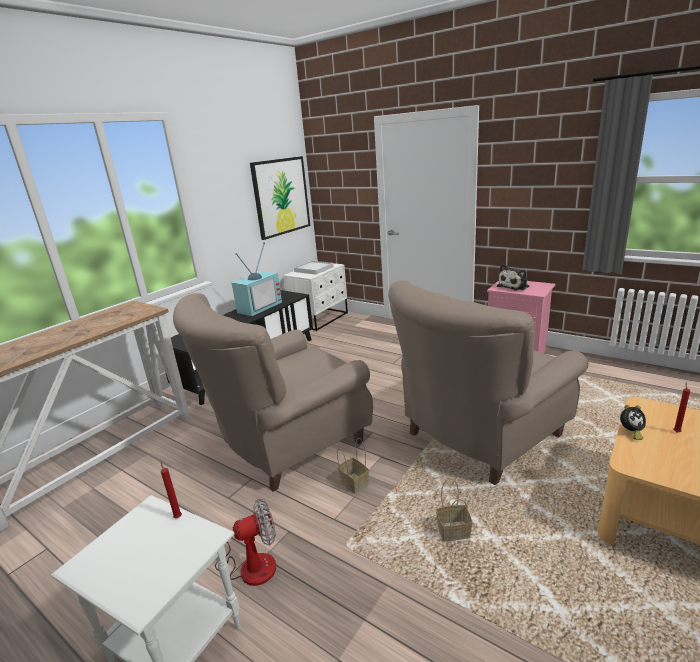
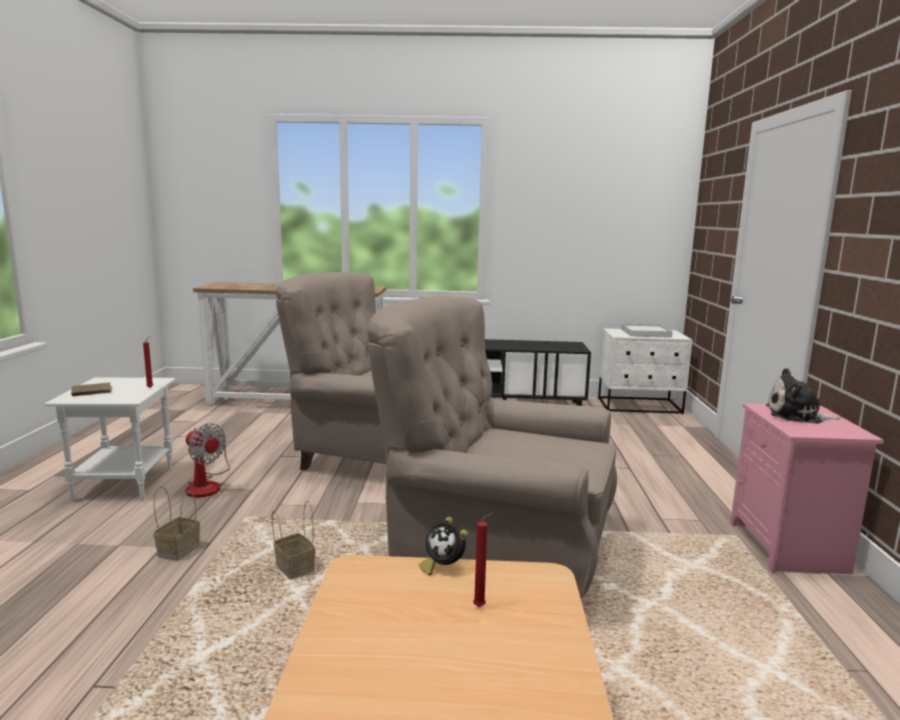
camera: 55 degrees right, 10 degrees down
(139, 575) = (91, 392): none -> brown book
(258, 307) = (523, 344): television -> none
(281, 196) = (632, 229): picture -> none
(353, 483) = (338, 500): basket -> basket (179, 549)

